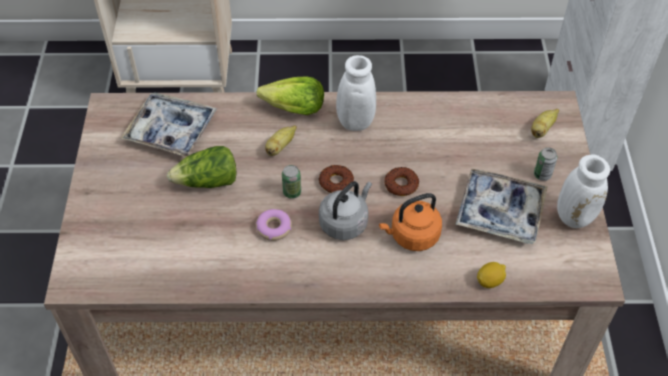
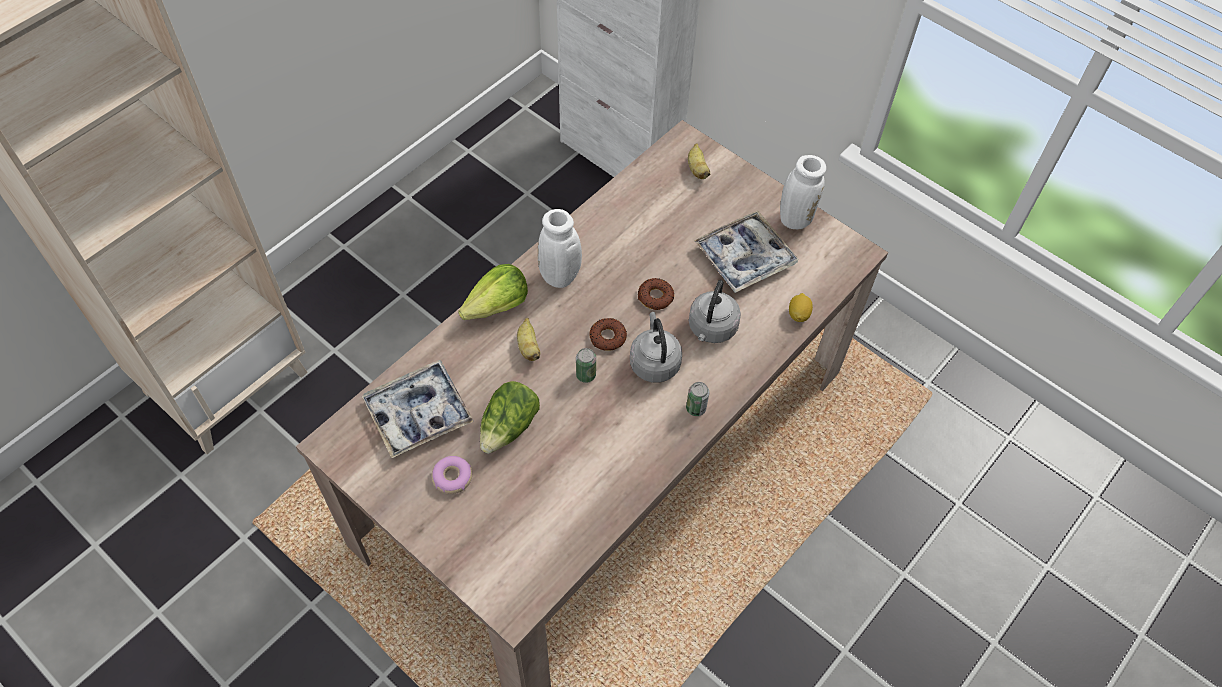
camera: 50 degrees left, 5 degrees up
(273, 228) = (609, 415): donut -> donut (452, 478)
(412, 236) = (711, 329): orange kettle -> grey kettle
(542, 175) = (738, 205): can -> can (696, 408)

